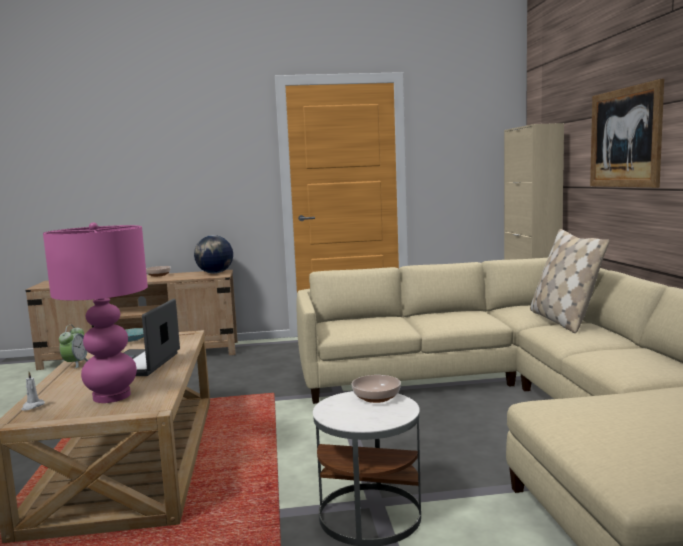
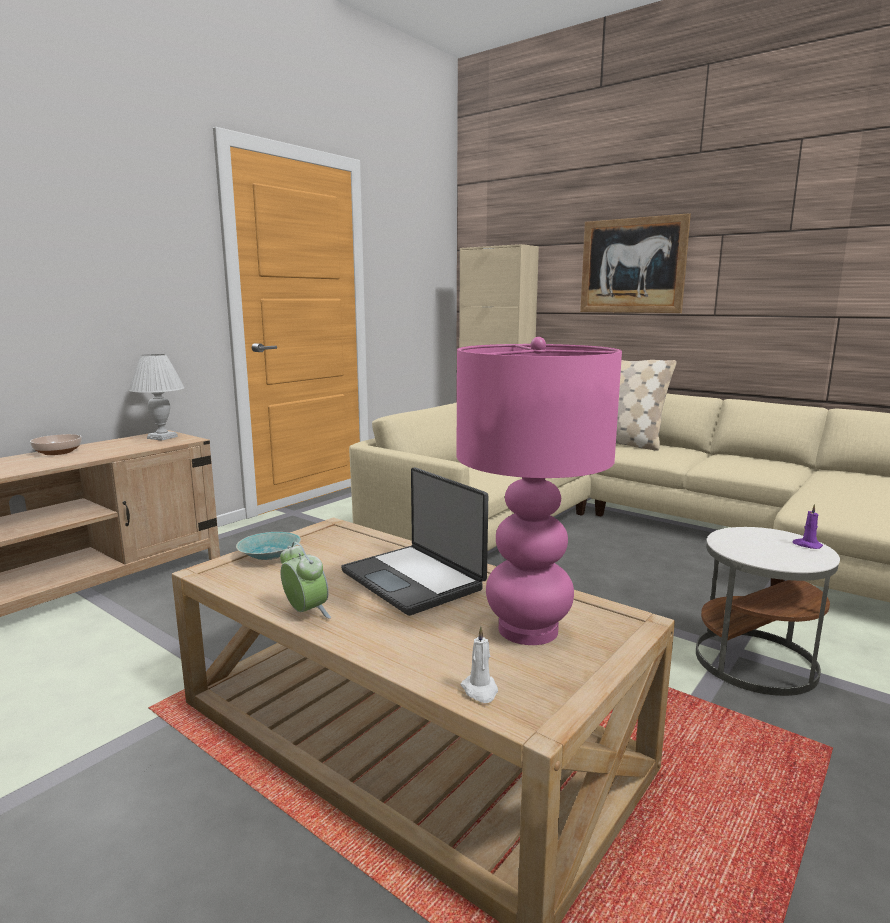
camera: 45 degrees left, 5 degrees up
(214, 273) = (162, 437): globe -> white table lamp
(377, 397) = (749, 534): bowl -> none
(389, 415) = (806, 545): none -> purple candle

